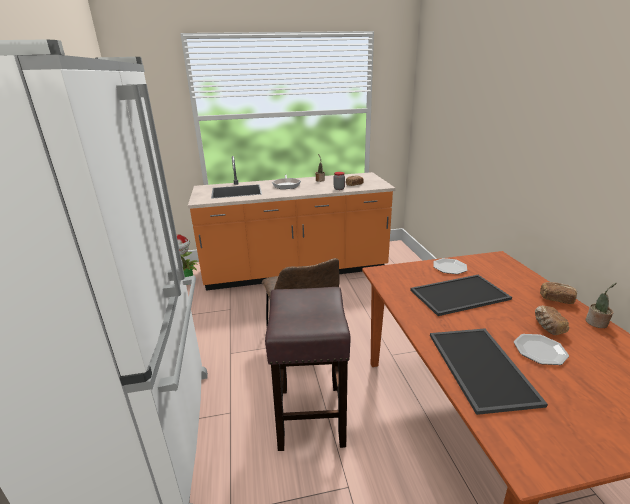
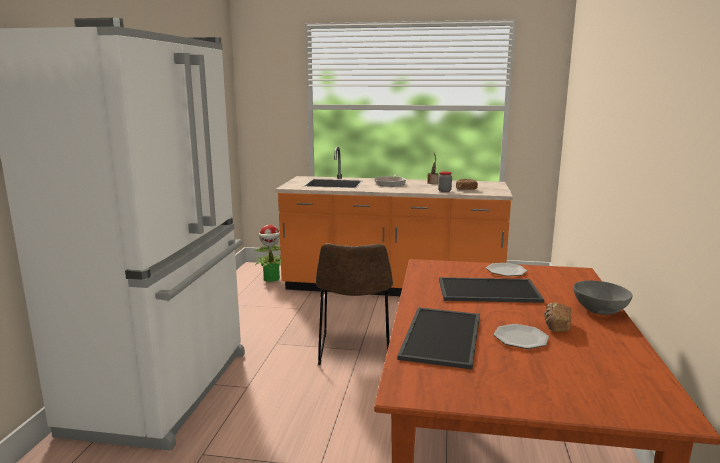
camera: 20 degrees right, 10 degrees down
(310, 414) = (322, 406): brown stool -> none
(556, 299) = (600, 310): bread -> grey bowl
(596, 323) = (620, 333): potted plant -> none

